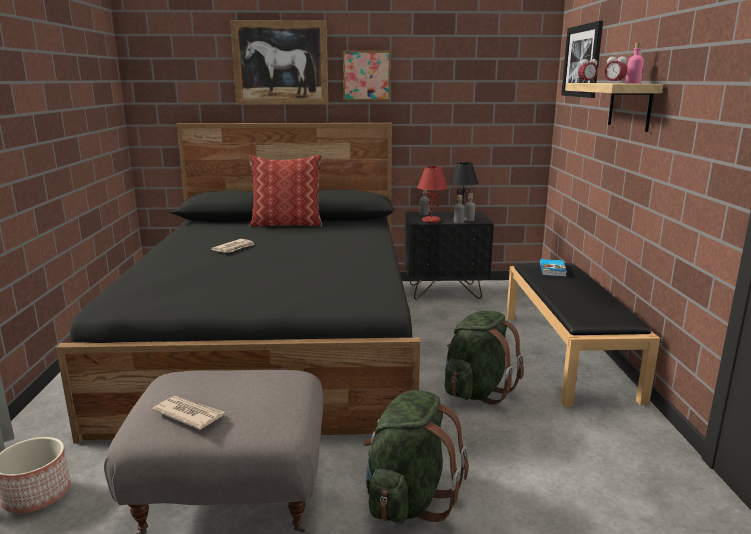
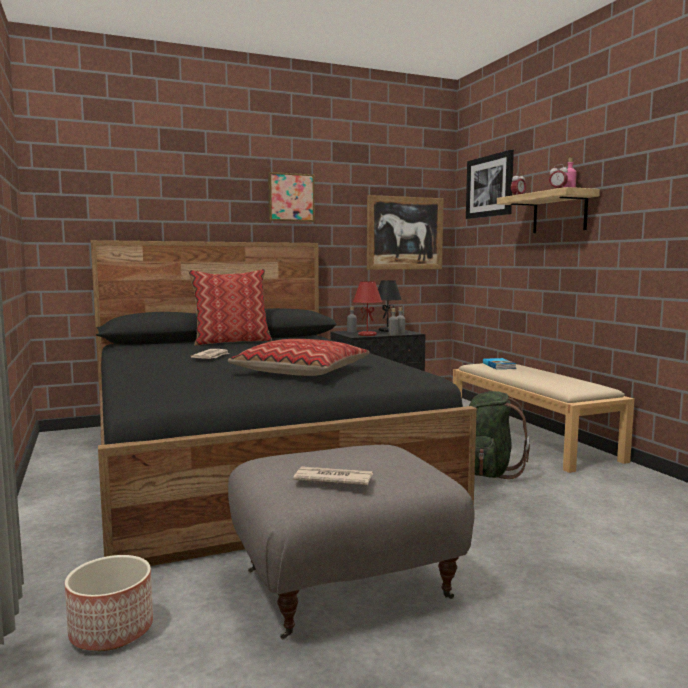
camera: 20 degrees left, 10 degrees down
(278, 280) = (301, 372): none -> pillow
(280, 63) = (205, 181): picture -> picture (405, 233)
(408, 499) = (518, 555): green backpack -> none
(567, 354) = (531, 439): black bench -> beige bench

